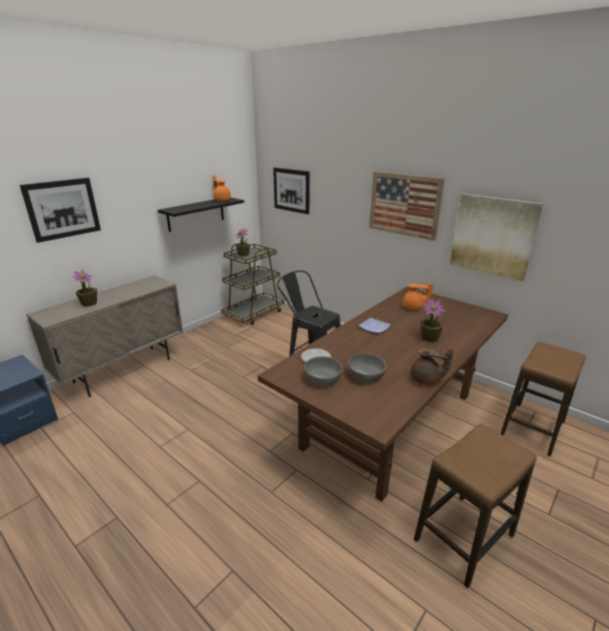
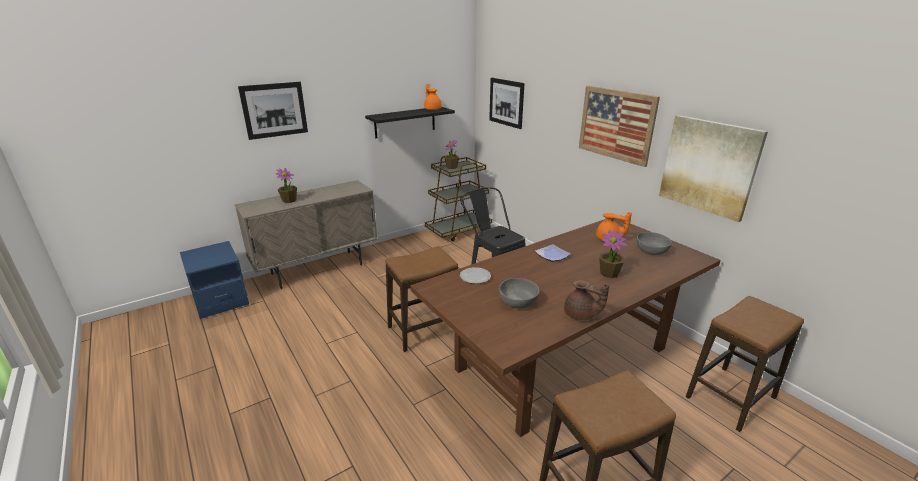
camera: 15 degrees right, 0 degrees up
(255, 415) = (424, 330): none -> stool
(323, 379) = (472, 298): grey bowl -> grey bowl (651, 251)

